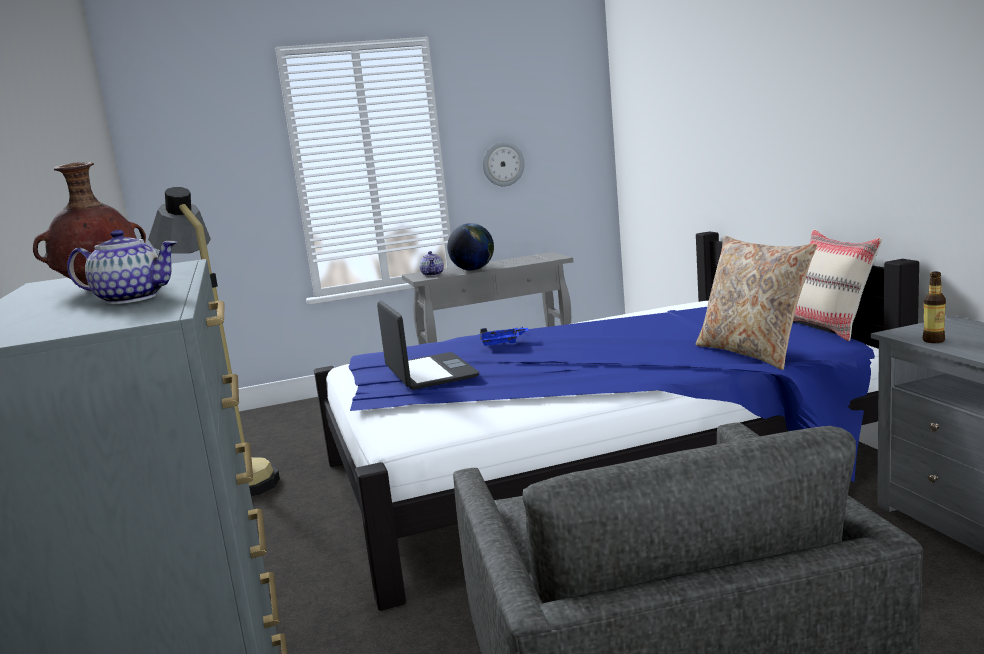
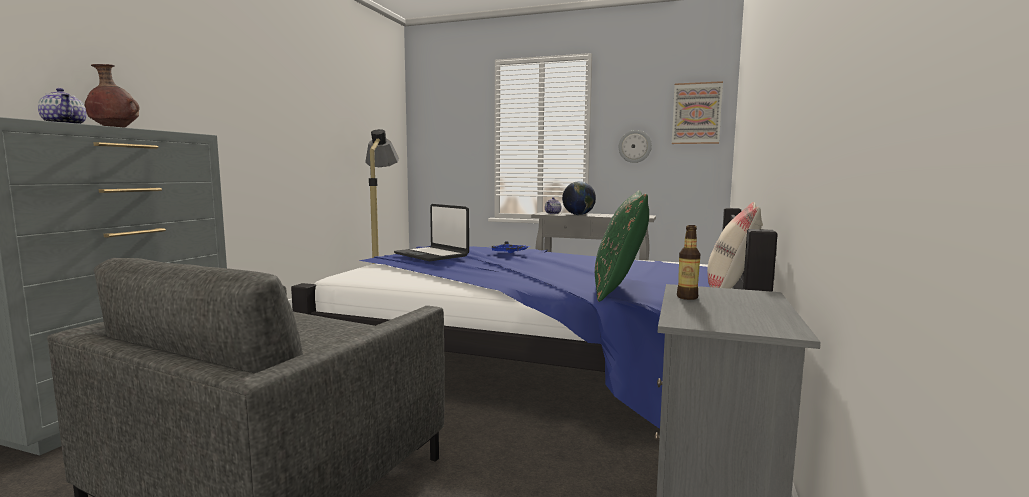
camera: 35 degrees right, 5 degrees down
(429, 373) = (432, 255): laptop -> laptop turned 120 degrees clockwise
(570, 114) = (696, 113): none -> picture
(753, 353) = (618, 290): beige pillow -> green pillow

